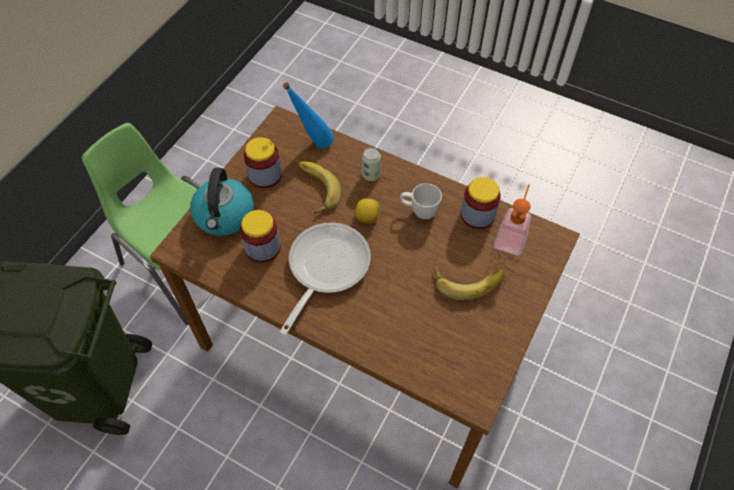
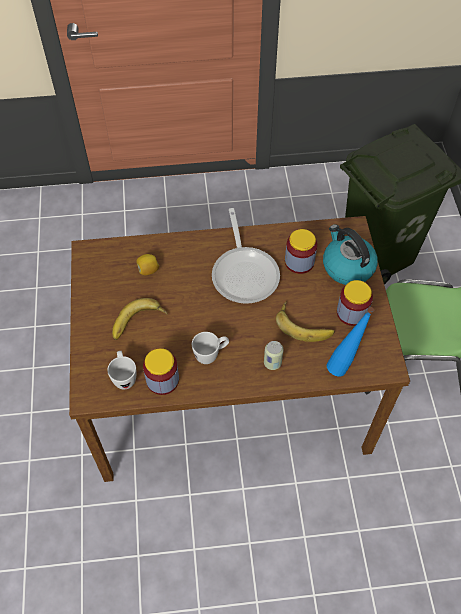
camera: 145 degrees right, 0 degrees up
(367, 217) = (246, 326): lemon -> lemon (148, 270)
(511, 237) = (124, 376): soap dispenser -> white mug

